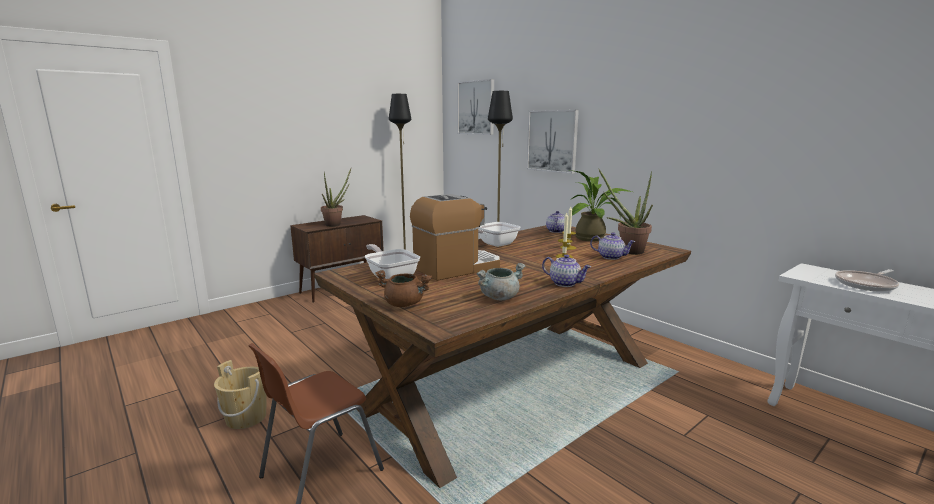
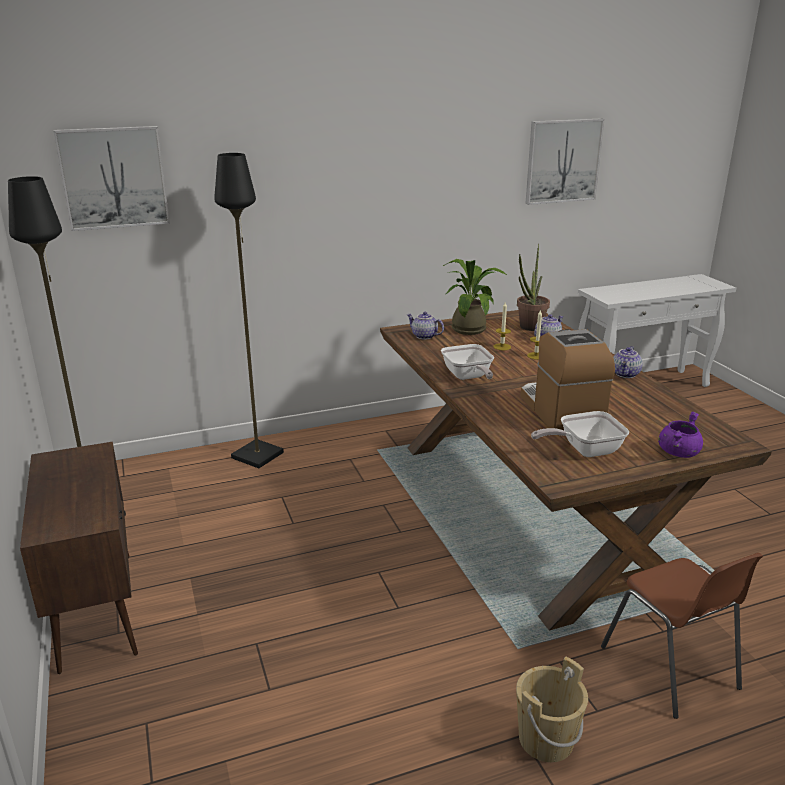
camera: 70 degrees left, 10 degrees up
(336, 224) = (90, 490): potted plant -> none
(405, 304) = (678, 452): brown cooking pot -> purple cooking pot
(499, 297) = (661, 407): grey cooking pot -> none
(552, 141) = (298, 218): picture -> picture (563, 161)
(565, 283) = (626, 374): teapot -> teapot turned 150 degrees clockwise
(867, 284) = (635, 291): frying pan -> none

